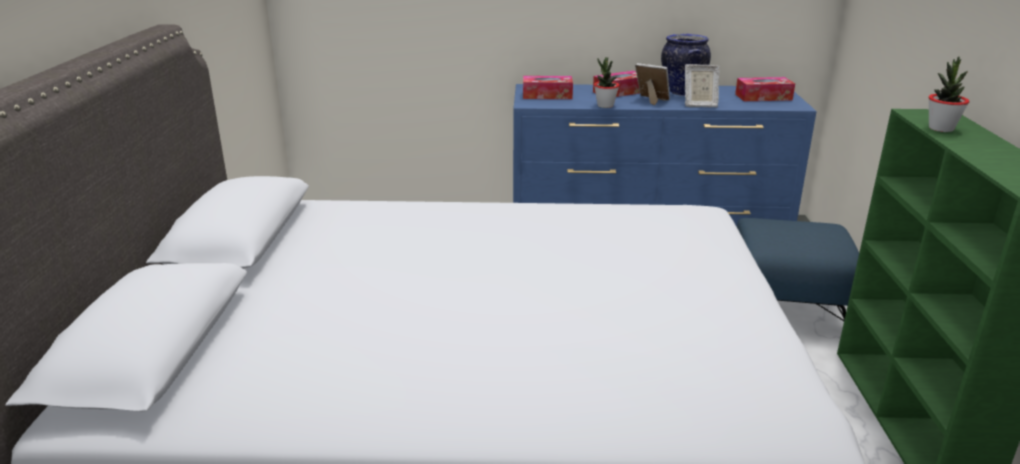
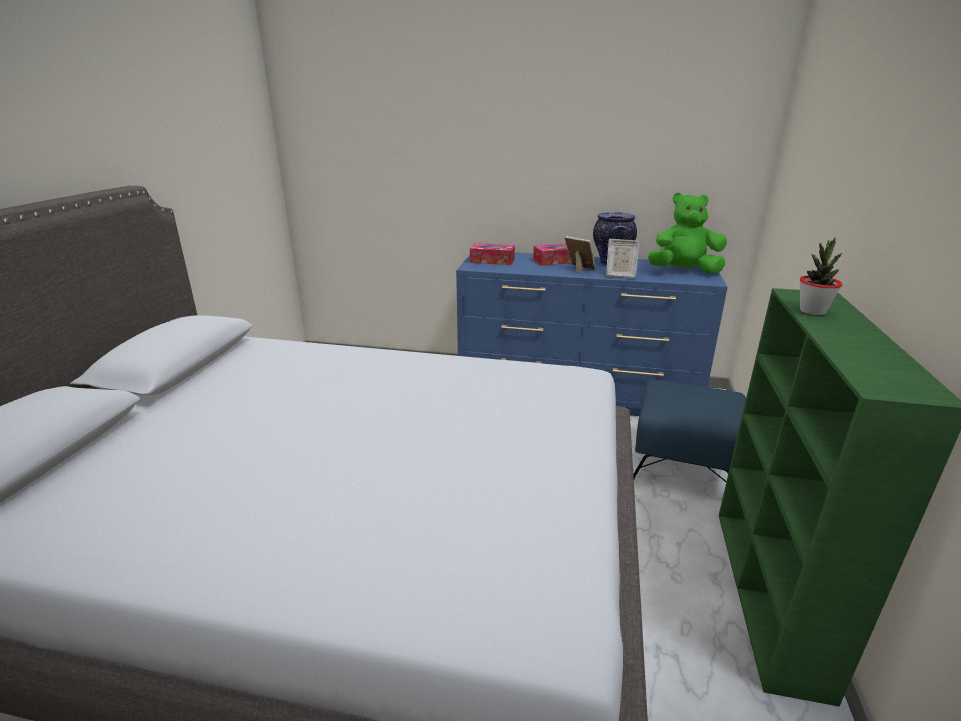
camera: 10 degrees right, 0 degrees up
(605, 106) = (535, 272): potted plant -> none
(763, 97) = (683, 271): tissue box -> green plush toy

